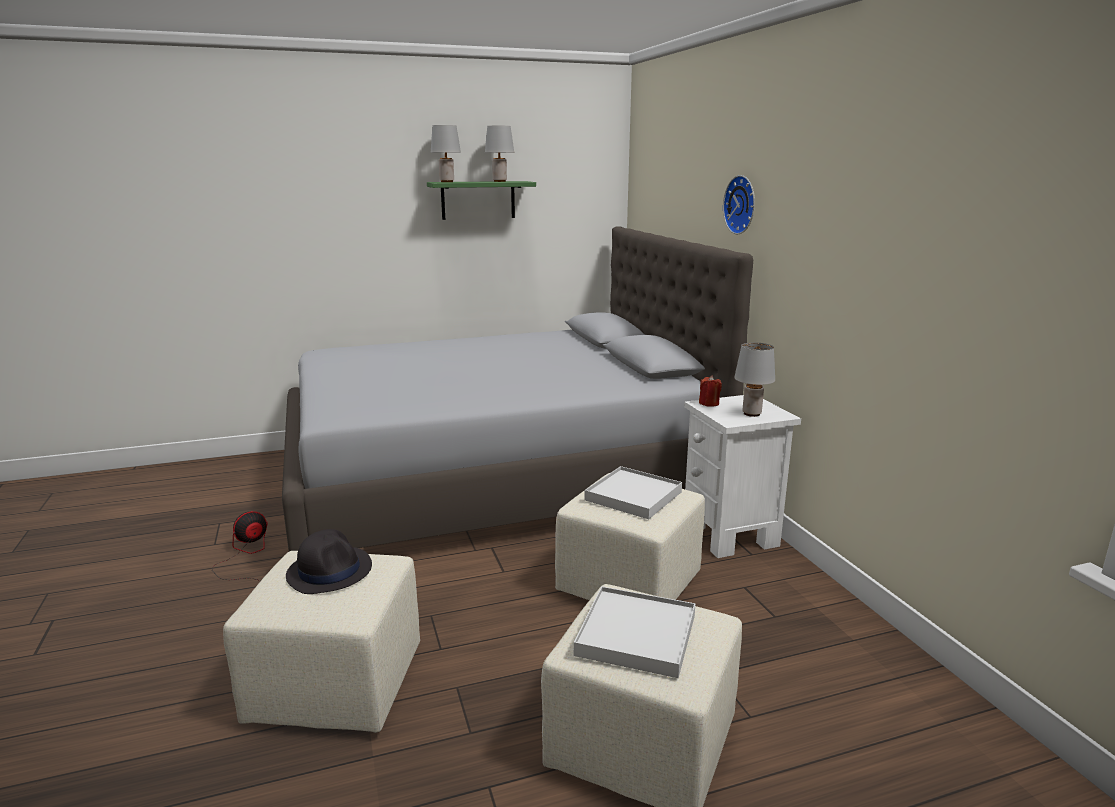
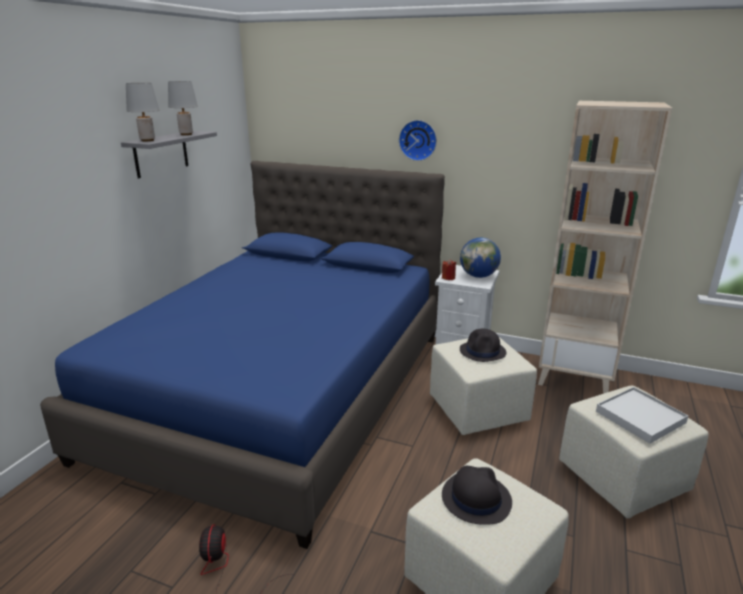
camera: 50 degrees left, 5 degrees up
(478, 200) = (161, 154): green shelf -> grey shelf
(498, 478) = (283, 391): grey bed -> blue bed
(633, 496) = (483, 351): white tray -> black hat
(752, 414) = (478, 276): grey table lamp -> globe
(838, 632) = (574, 377): none -> beige bookcase

